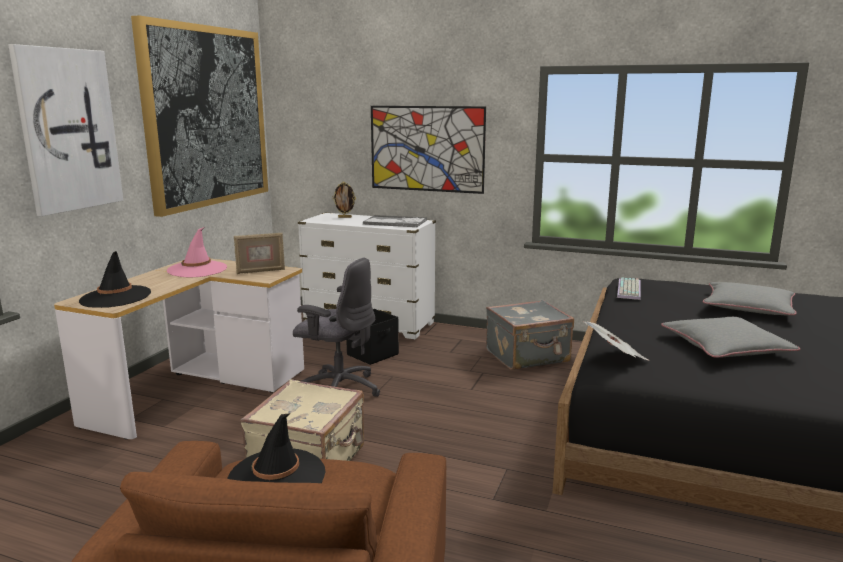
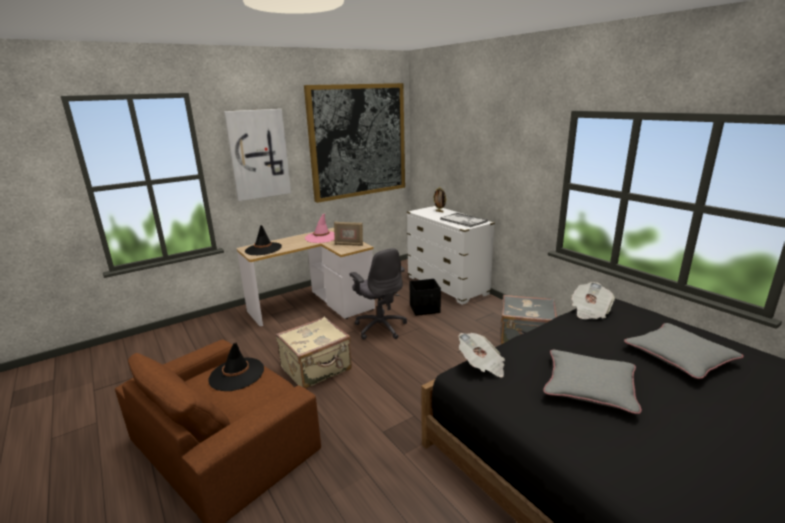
camera: 35 degrees right, 5 degrees up
(426, 149) = (492, 169): picture -> none
(630, 290) = (589, 311): keyboard -> newspaper

